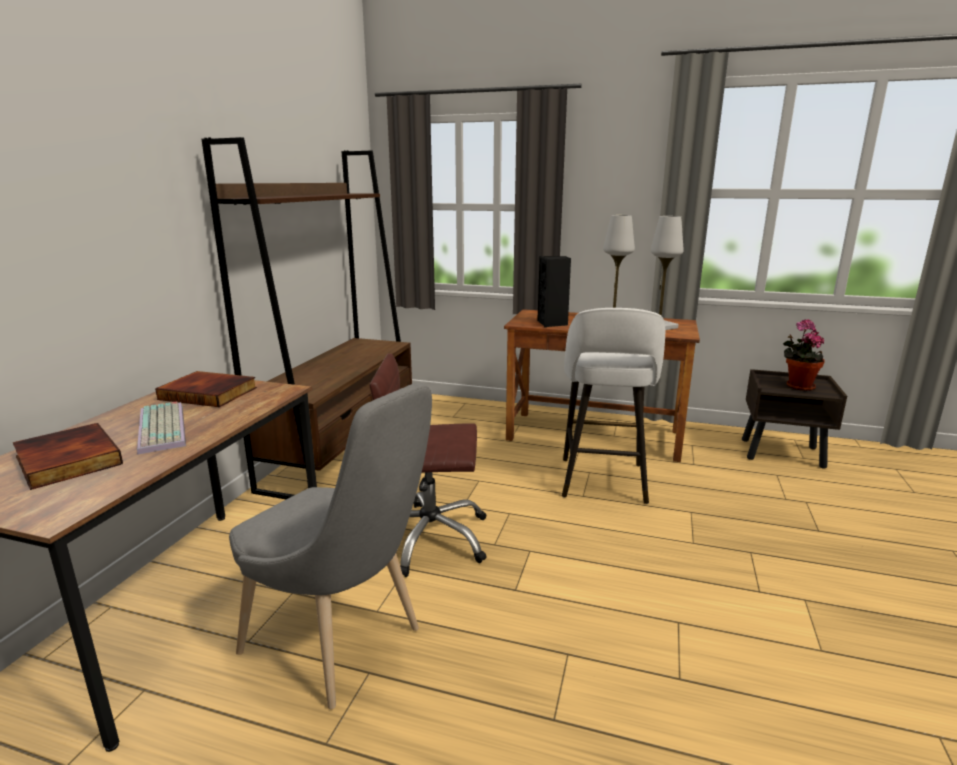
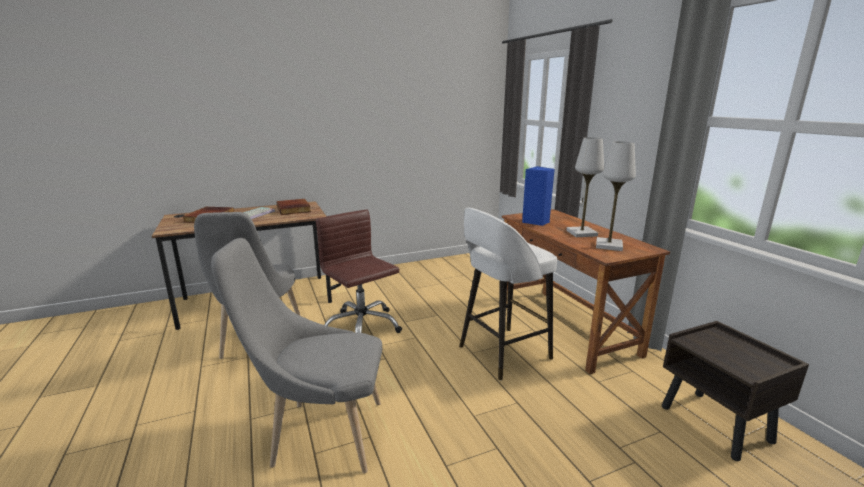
camera: 50 degrees right, 0 degrees up
(343, 449) = (412, 271): brown bookcase -> none
(552, 323) = (536, 222): black speaker -> blue speaker
(644, 660) = (320, 434): none -> grey chair
(797, 386) = (732, 353): potted plant -> none

